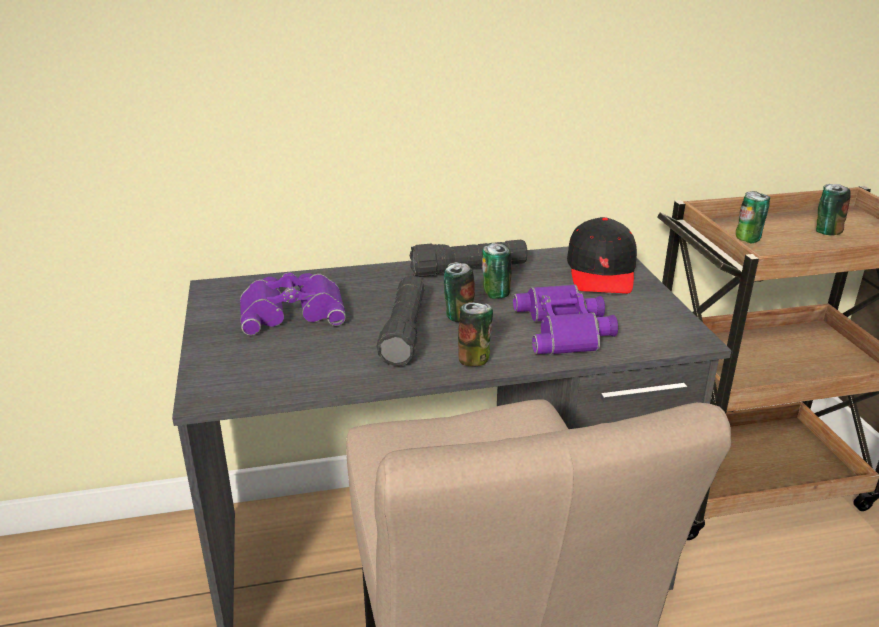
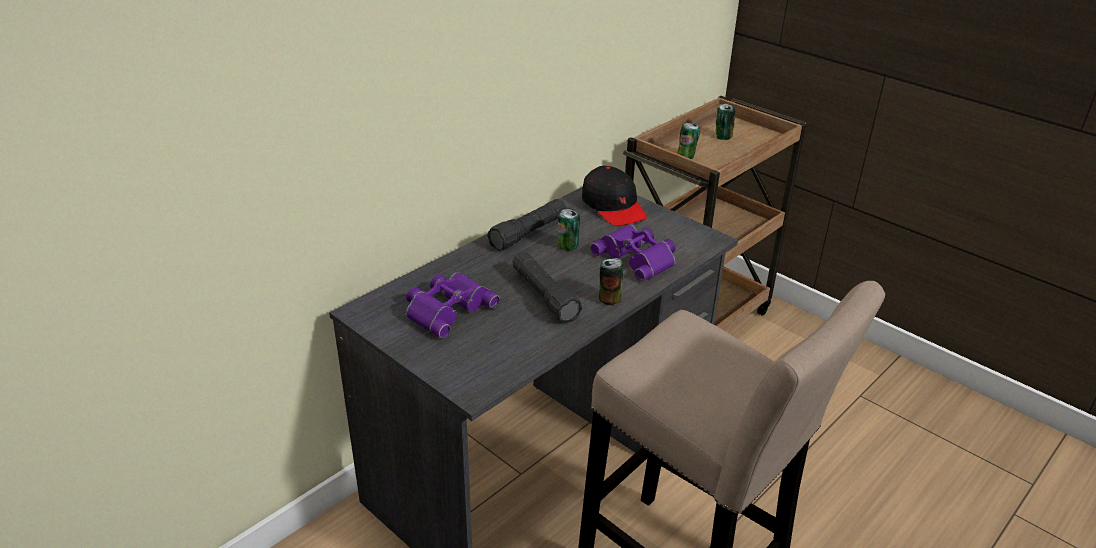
camera: 35 degrees left, 5 degrees up
(458, 316) = (564, 271): can -> none

